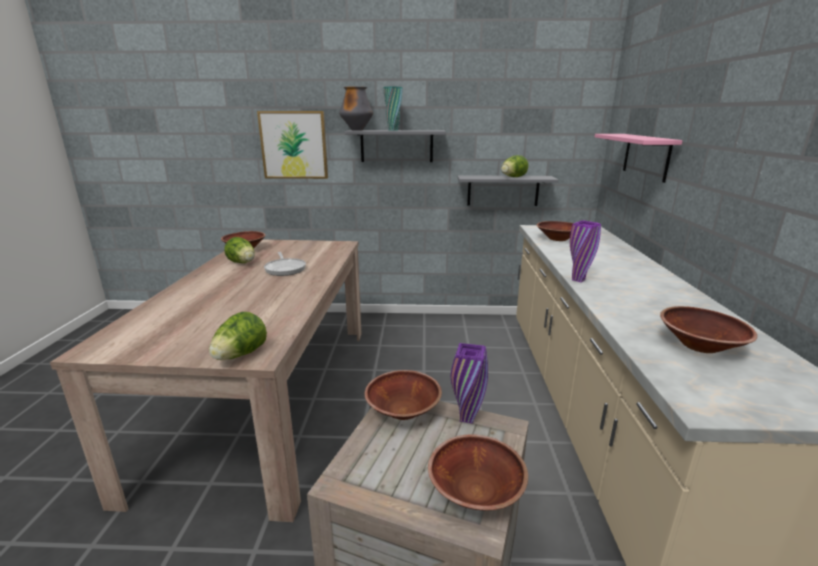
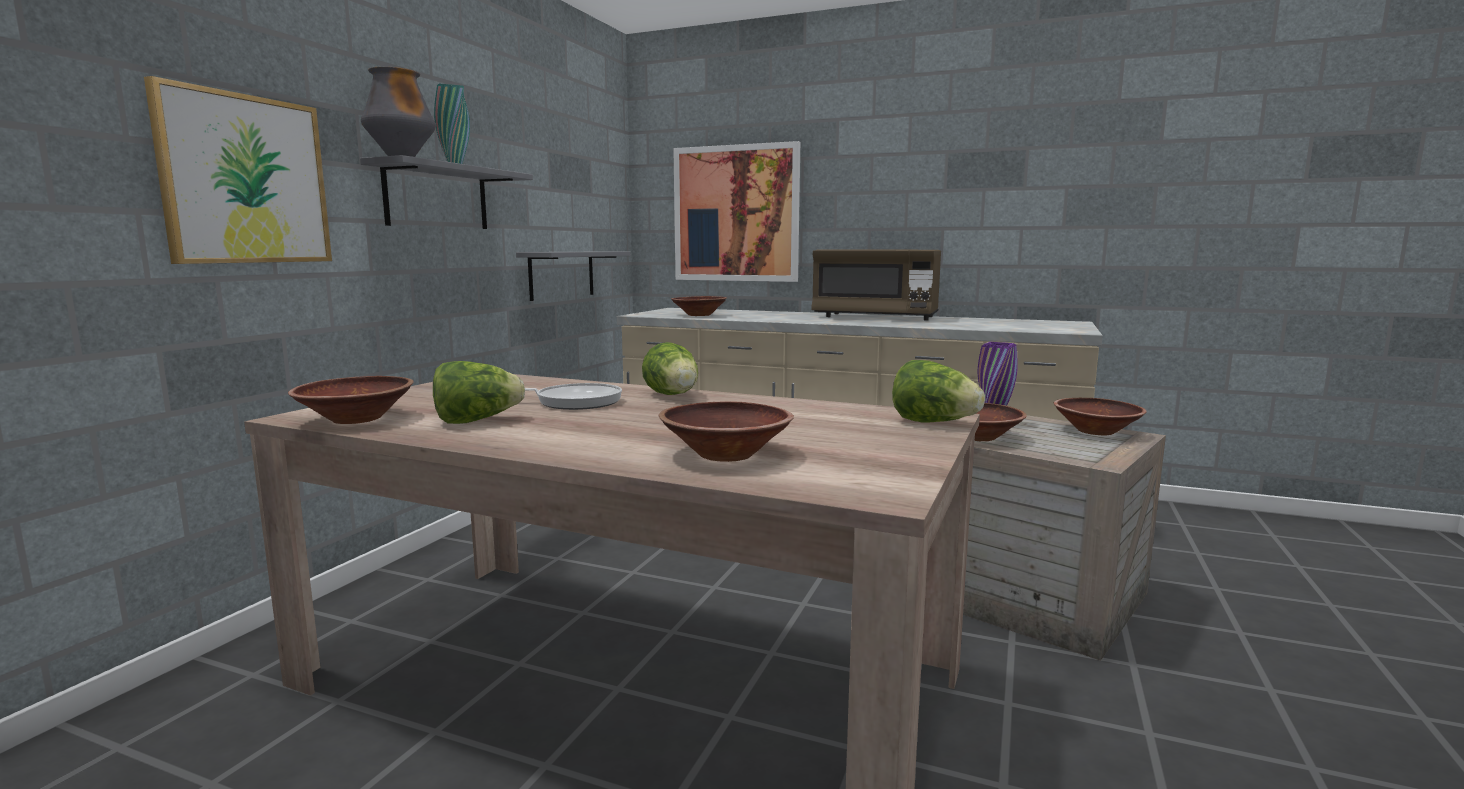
camera: 70 degrees left, 10 degrees down
(512, 177) = (587, 251): lettuce -> lettuce (673, 396)
(578, 280) = (838, 322): purple vase -> none
(646, 156) = (736, 214): pink shelf -> picture
(658, 288) = (875, 317): none -> brown microwave
(699, 345) = (989, 323): brown bowl -> brown bowl (725, 454)

